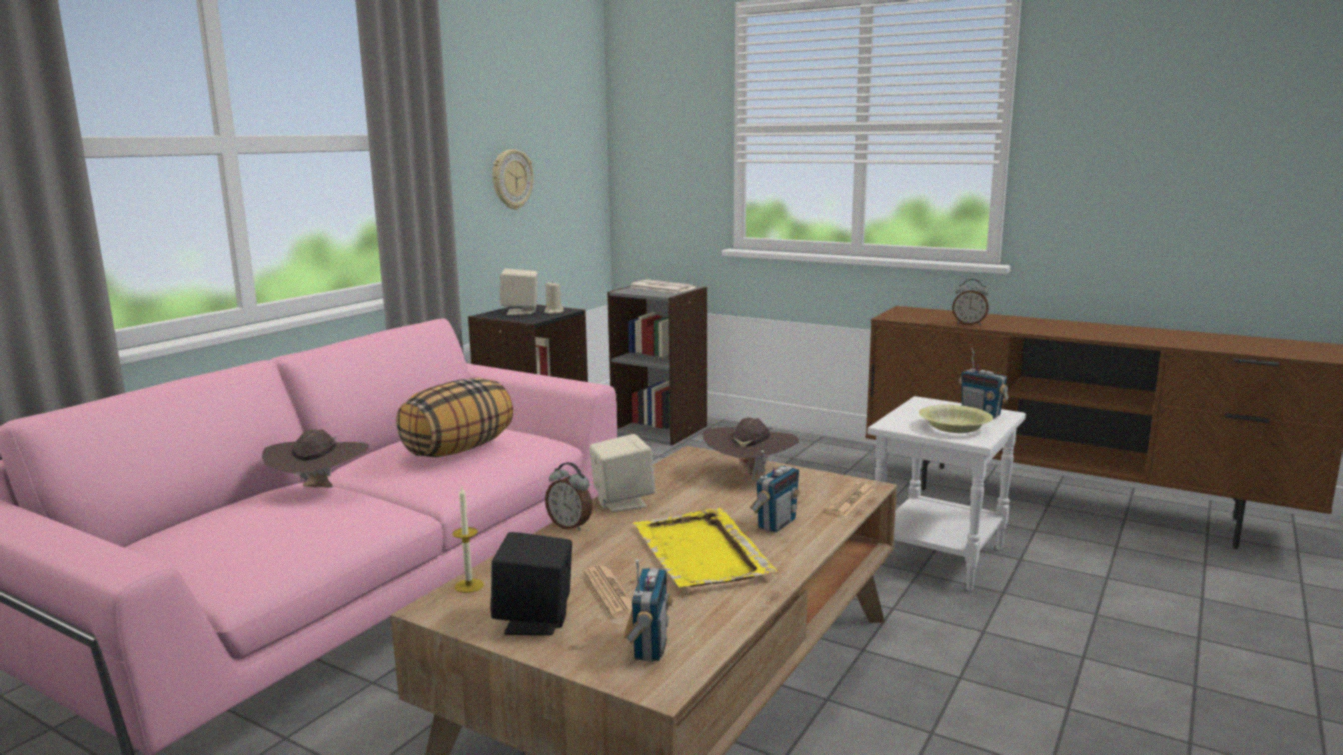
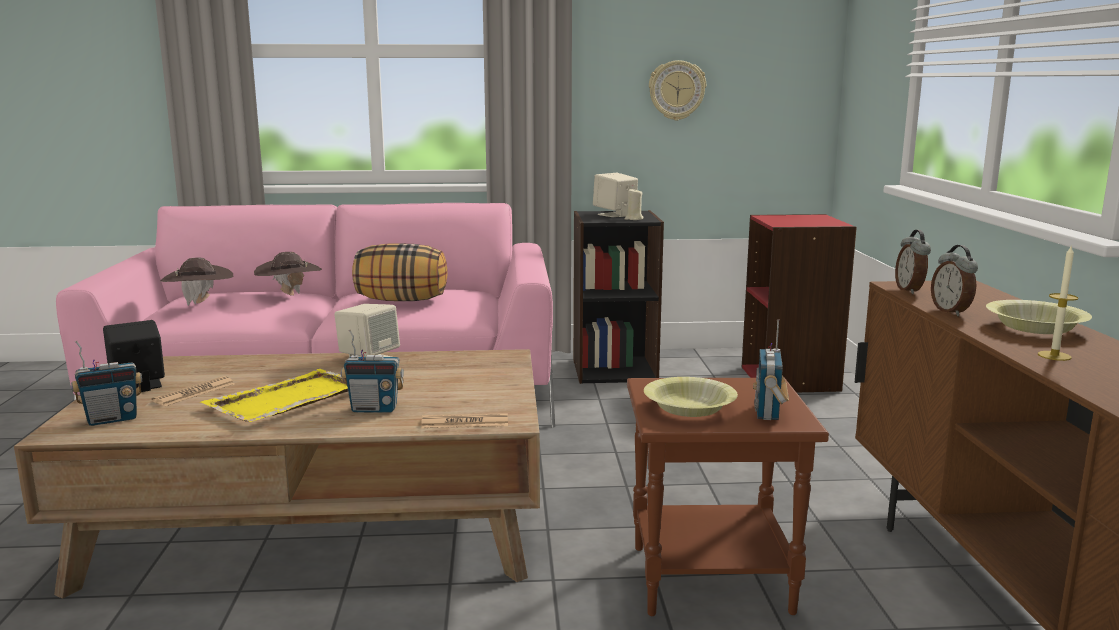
camera: 55 degrees right, 0 degrees up
(469, 586) = (182, 361): candle -> candle (1054, 356)
(570, 526) = (305, 358): alarm clock -> alarm clock (910, 290)
(660, 429) = (791, 378): grey bookcase -> red bookcase
(661, 287) = (809, 219): newspaper -> none
(750, 475) = (483, 380): brown hat -> brown hat (200, 304)
(937, 556) = (712, 578): white side table -> brown side table
(1020, 322) = (1035, 328): none -> yellow bowl

